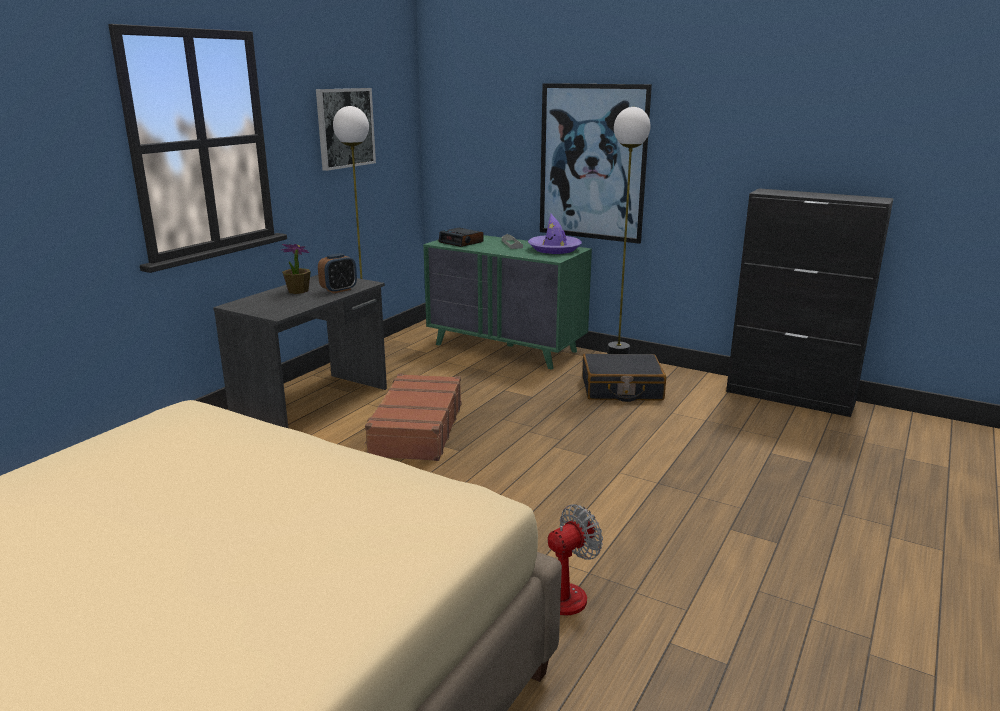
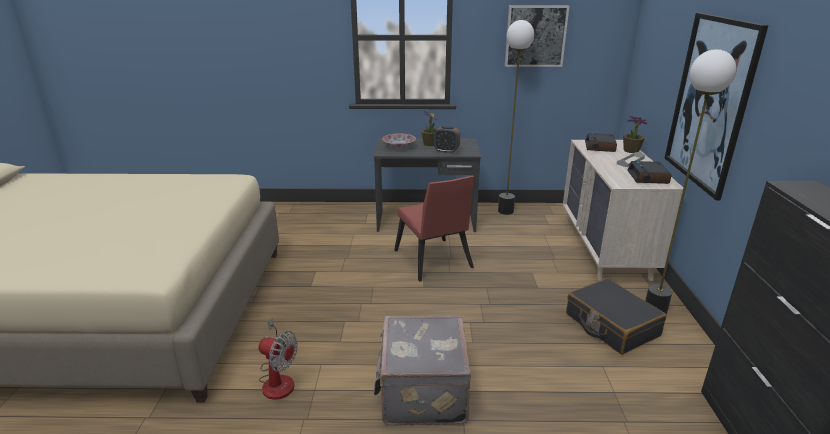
camera: 60 degrees right, 5 degrees up
(275, 304) = (399, 147): none -> bowl
(416, 429) = (434, 262): brown suitcase -> red chair
(488, 238) = (631, 150): none -> potted plant
(506, 348) = (606, 249): green dresser -> beige dresser
(554, 249) = (648, 177): purple hat -> alarm clock
(644, 506) = (421, 393): none -> grey suitcase

